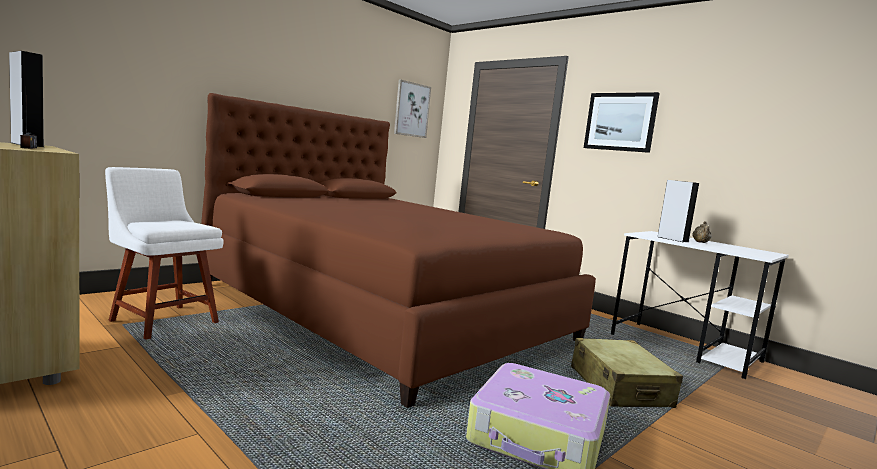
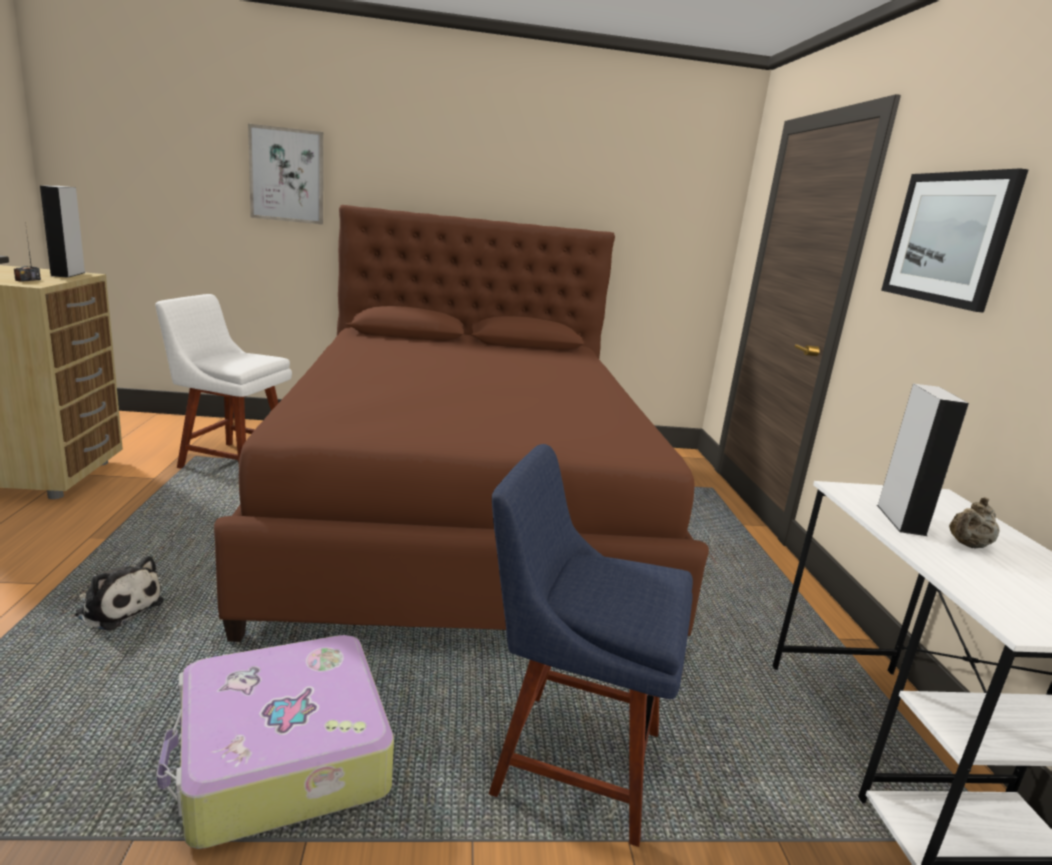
camera: 40 degrees right, 10 degrees up
(162, 320) = (231, 460): white chair -> white chair turned 60 degrees counterclockwise
(298, 421) = (117, 607): none -> plush toy
(411, 109) = (672, 211): picture -> picture (287, 175)
(620, 387) = (568, 758): beige suitcase -> blue chair

